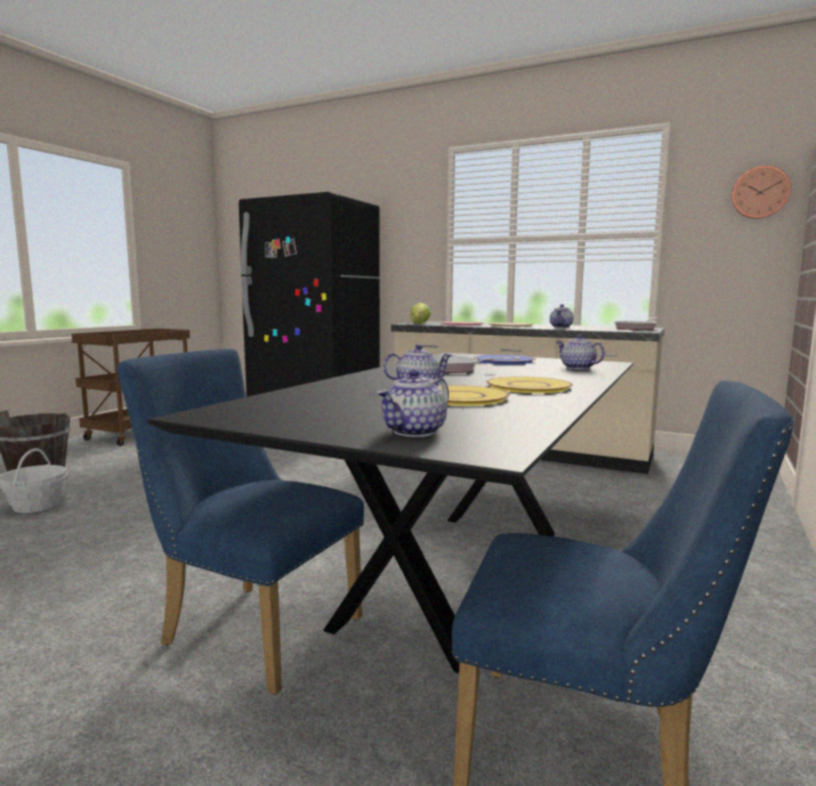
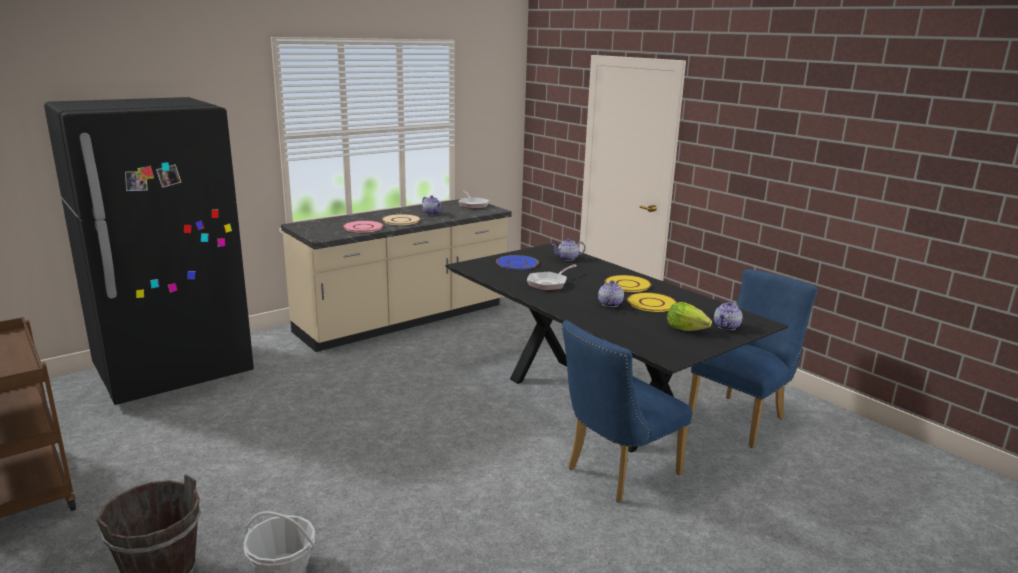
camera: 65 degrees left, 10 degrees up
(415, 432) = (727, 327): teapot -> teapot turned 60 degrees clockwise
(419, 324) = (328, 235): lettuce -> lettuce (685, 329)
(760, 193) = (504, 96): wall clock -> none

